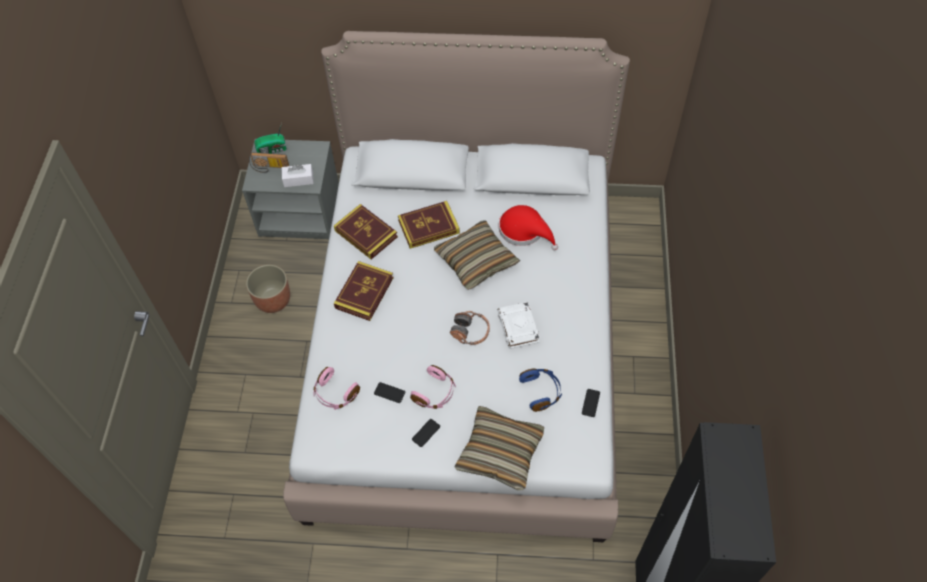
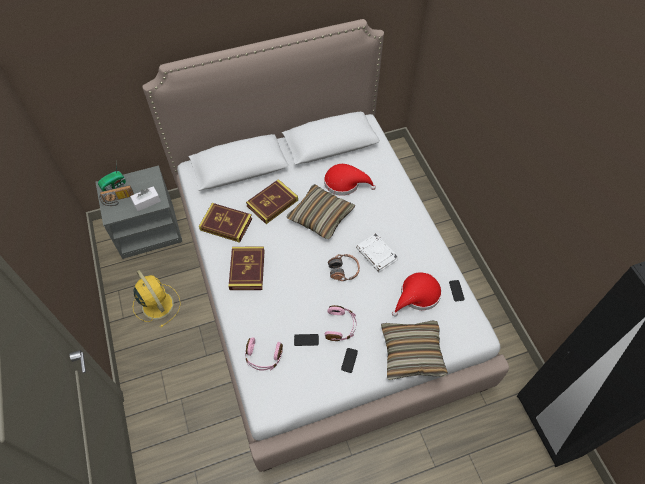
camera: 25 degrees left, 0 degrees up
(273, 300) = (157, 304): planter -> yellow fan
(541, 391) = (417, 295): blue headphones -> red hat

